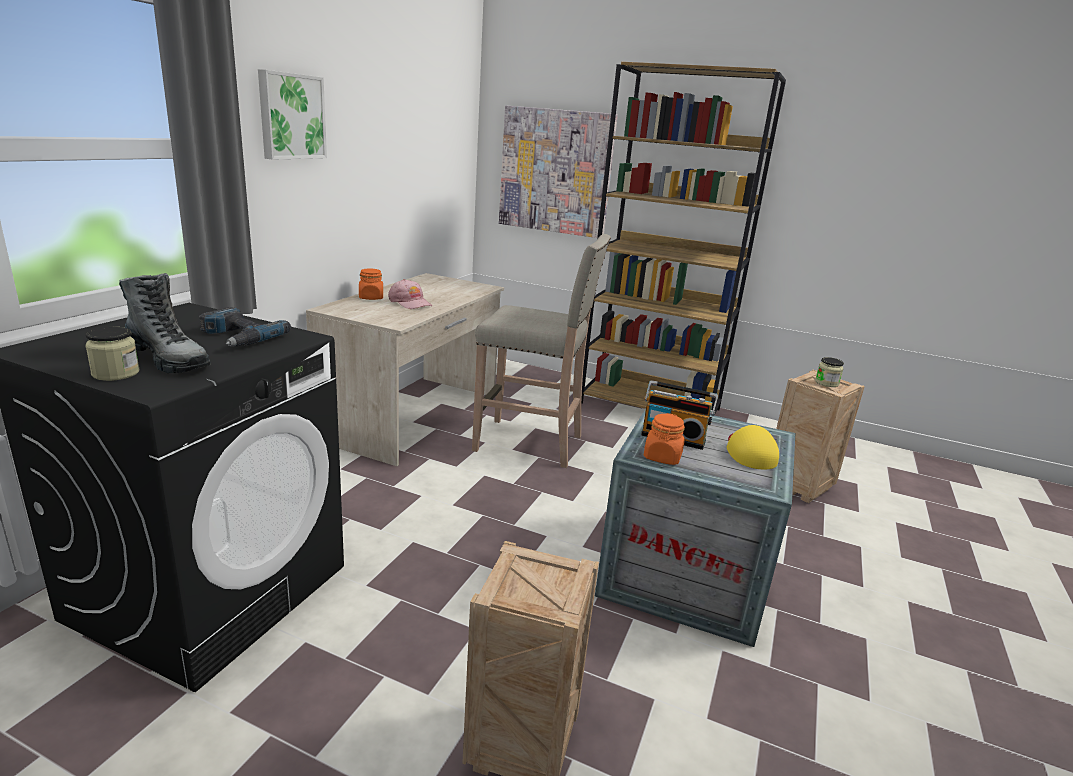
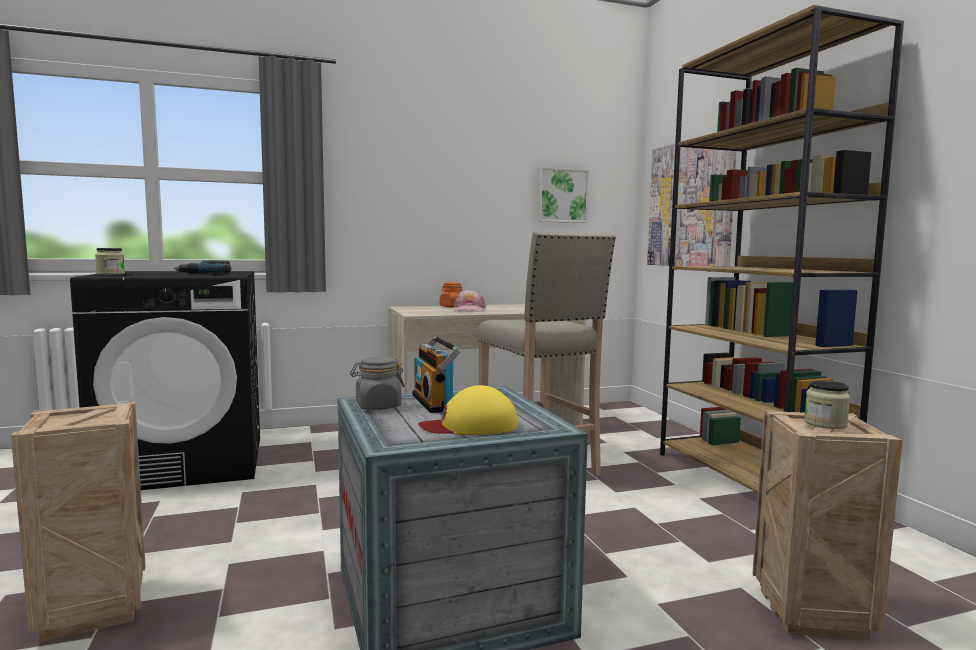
camera: 50 degrees right, 15 degrees down
(168, 359) = (146, 274): boot -> none
(291, 116) = (386, 161): picture -> picture (562, 196)
(662, 457) = (378, 406): orange jar -> grey jar
(749, 452) = (470, 426): yellow cap -> yellow cap turned 150 degrees counterclockwise

